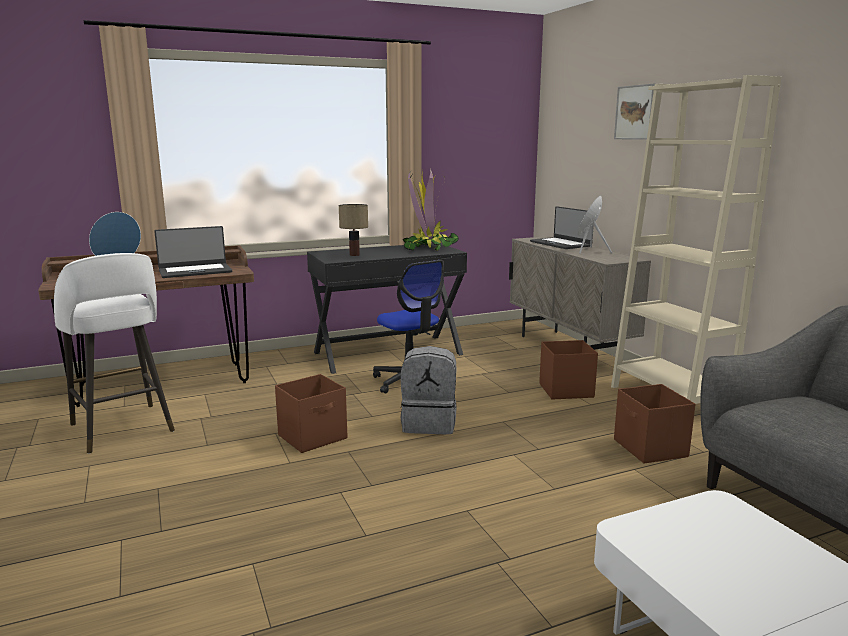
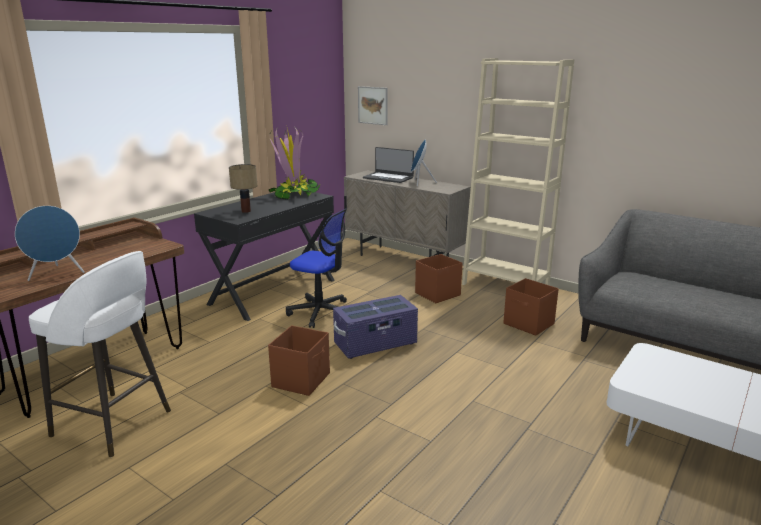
camera: 30 degrees left, 5 degrees up
(195, 271) = (120, 252): laptop -> none
(429, 423) = (375, 344): grey backpack -> purple storage box
(634, 112) = (447, 74): picture -> picture (373, 105)

